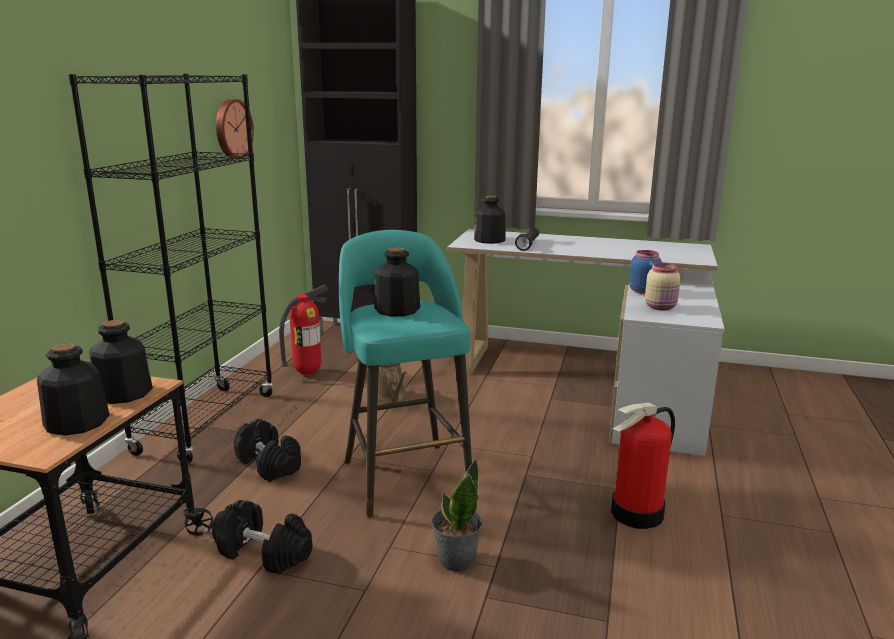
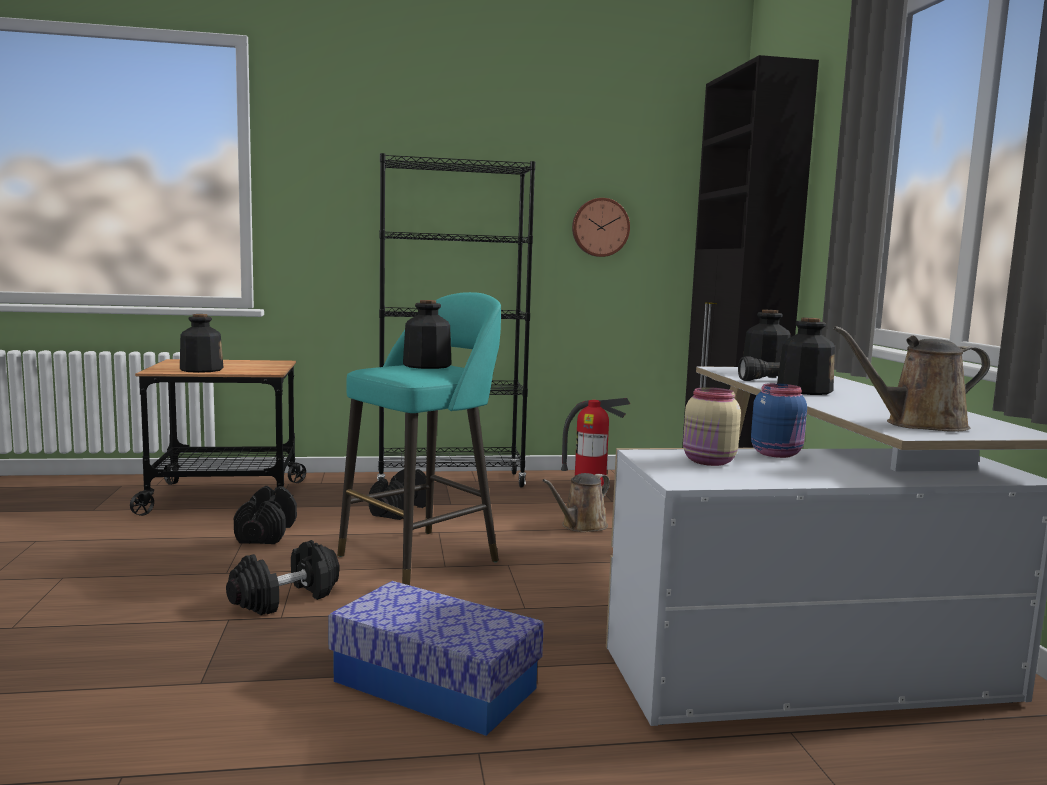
camera: 65 degrees right, 10 degrees down
(123, 393) = (252, 370): bottle -> bottle (803, 391)
(456, 559) = (285, 599): potted plant -> black dumbbell
(637, 514) = (434, 685): fire extinguisher -> storage box
(679, 255) = (918, 425): none -> brown watering can

